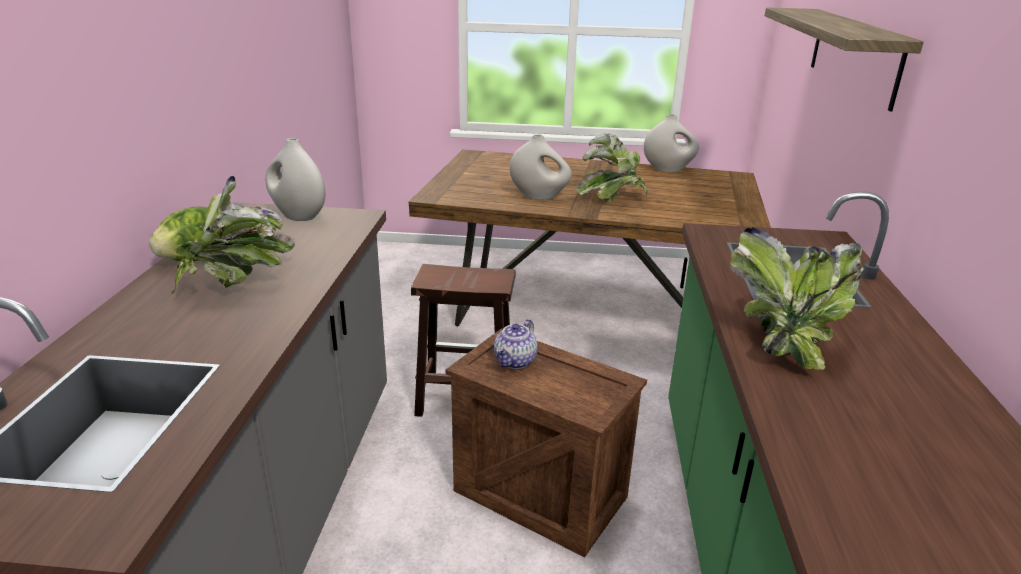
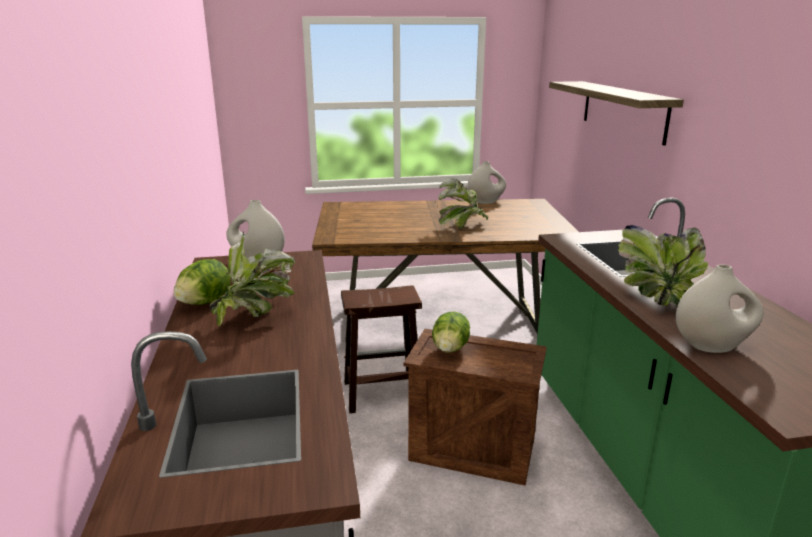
camera: 15 degrees left, 5 degrees down
(515, 361) = (450, 349): teapot -> lettuce
(539, 196) = (409, 230): white vase -> white vase (712, 346)

